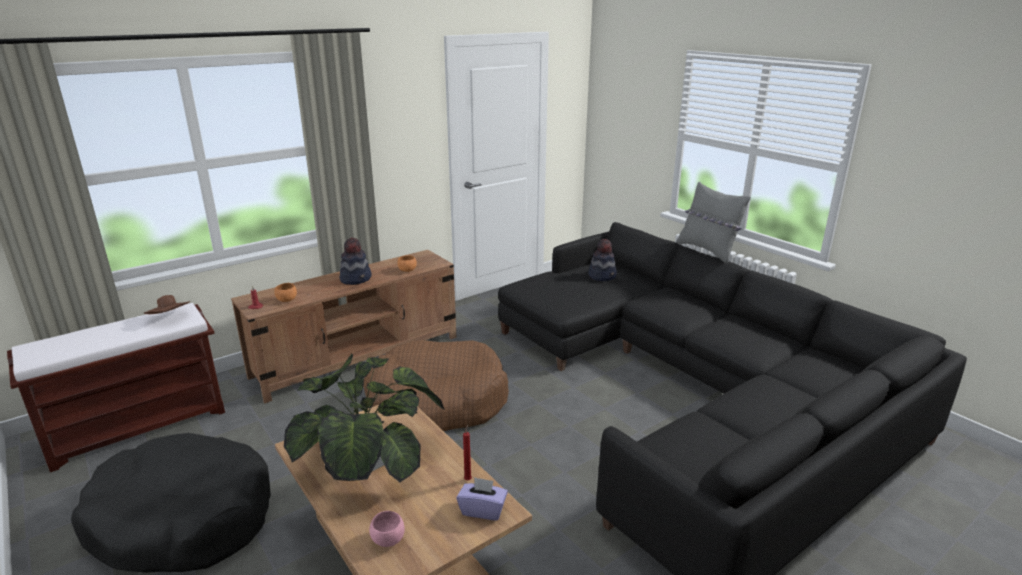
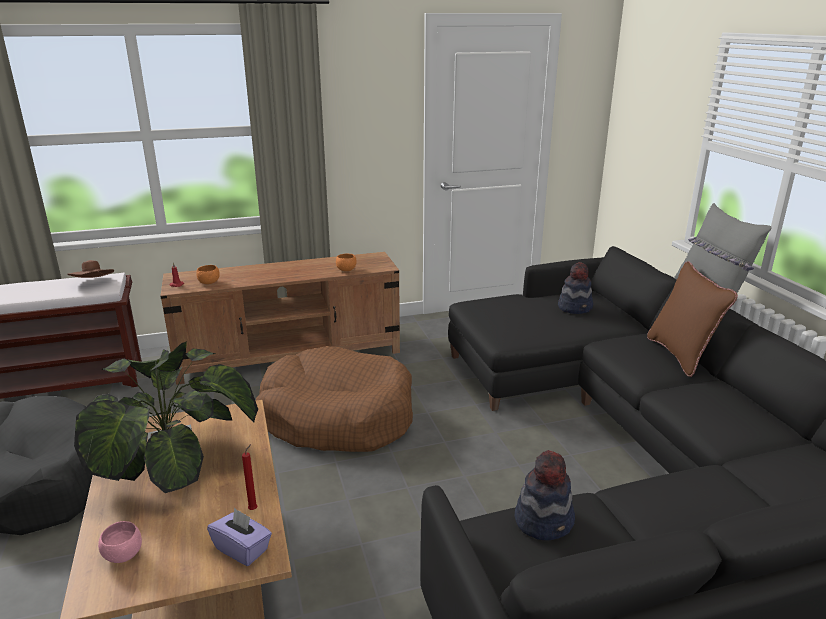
camera: 20 degrees right, 0 degrees up
(356, 278) = (289, 271): hat -> hat (544, 520)
(697, 301) = (681, 355): none -> brown pillow

